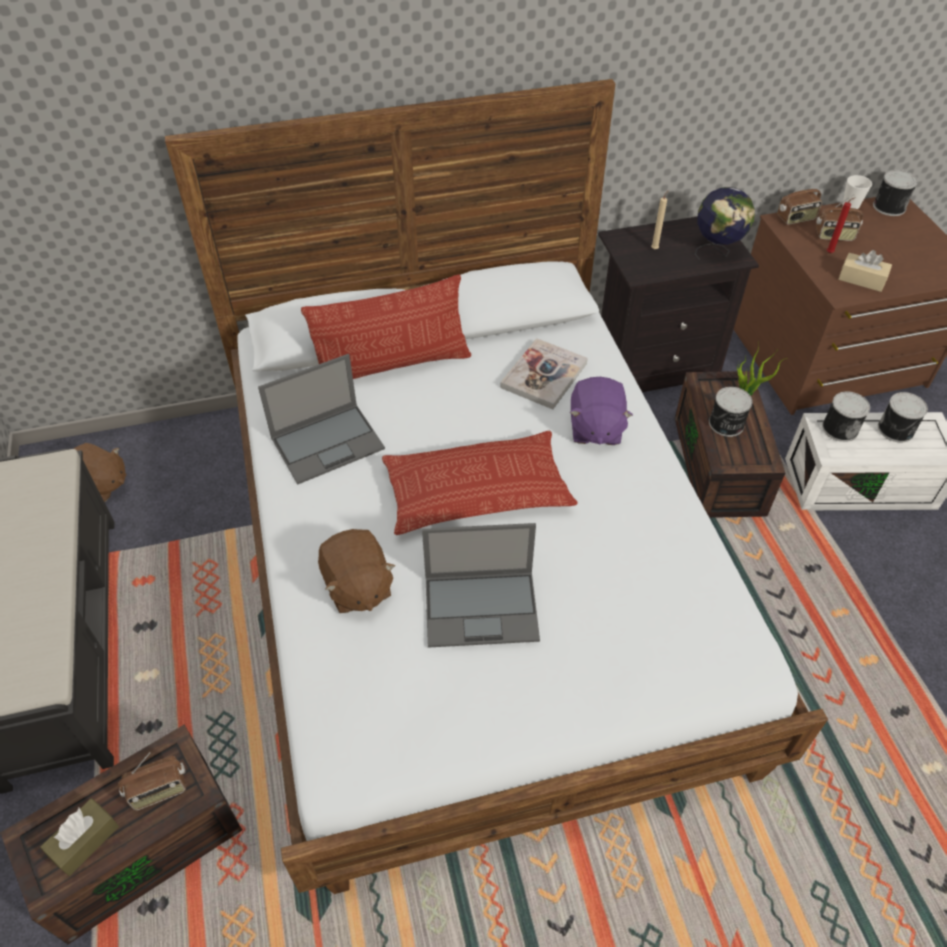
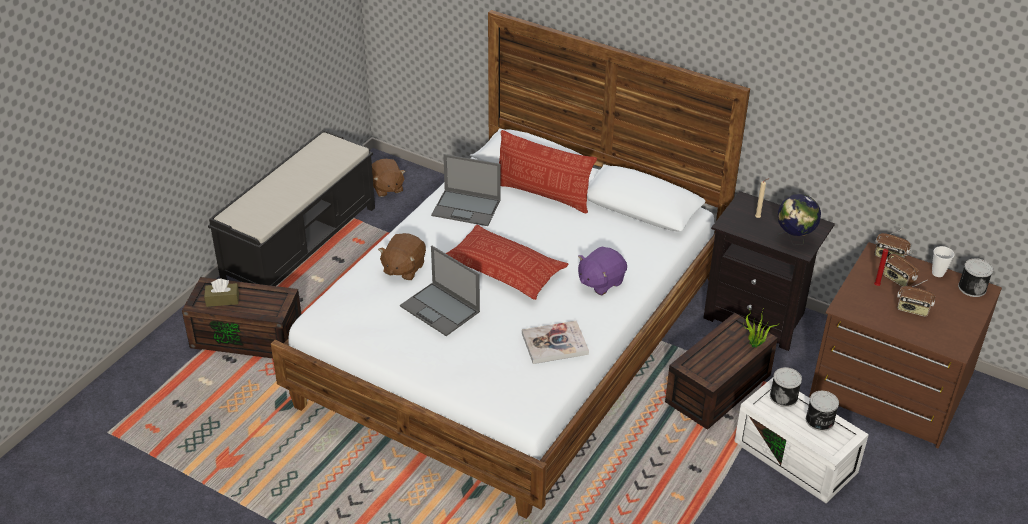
camera: 45 degrees right, 10 degrees down
(159, 790) = (263, 303): radio -> radio (912, 310)
(544, 375) = (611, 244): book -> book (554, 344)
(726, 424) = (716, 350): can -> none
(861, 279) = (871, 309): beige tissue box -> none

